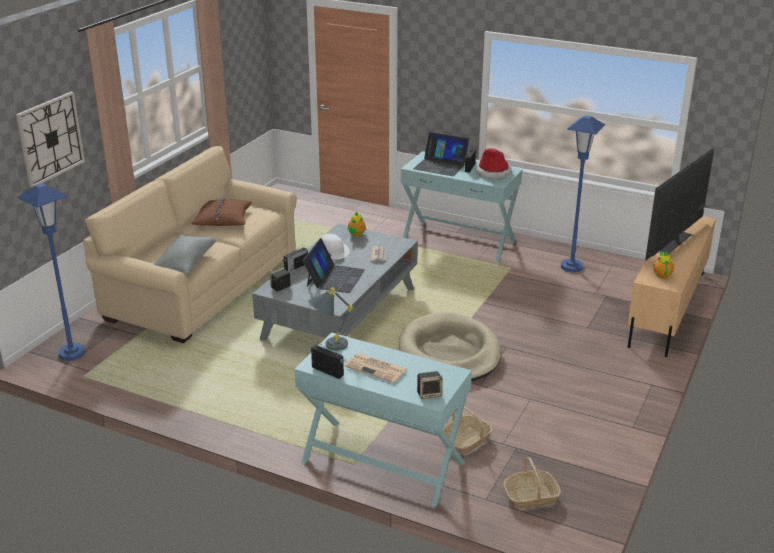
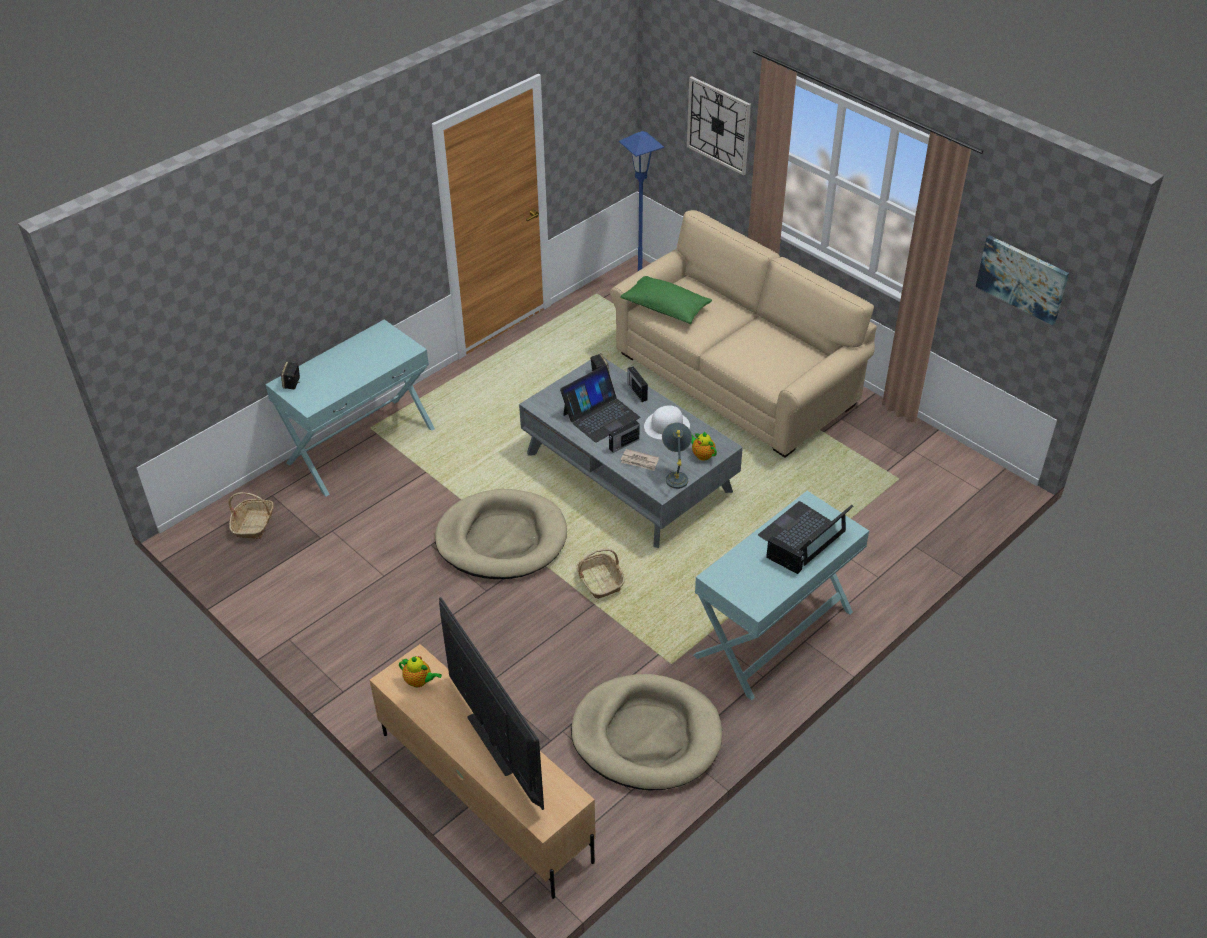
camera: 110 degrees right, 15 degrees up
(184, 264) = (665, 308): grey pillow -> green pillow
(222, 219) = (767, 345): brown pillow -> none
(243, 55) = (1022, 279): none -> picture
(328, 346) = (405, 343): grey table lamp -> grey table lamp (676, 474)
(328, 371) = (366, 336): radio -> radio (623, 444)
(335, 278) = (600, 416): laptop -> laptop turned 75 degrees counterclockwise
(376, 368) = (350, 363): newspaper -> none
(466, 441) = (352, 506): basket -> basket (600, 581)
(493, 173) = (754, 582): hat -> none
(571, 267) = (646, 736): blue floor lamp -> beige dog bed

